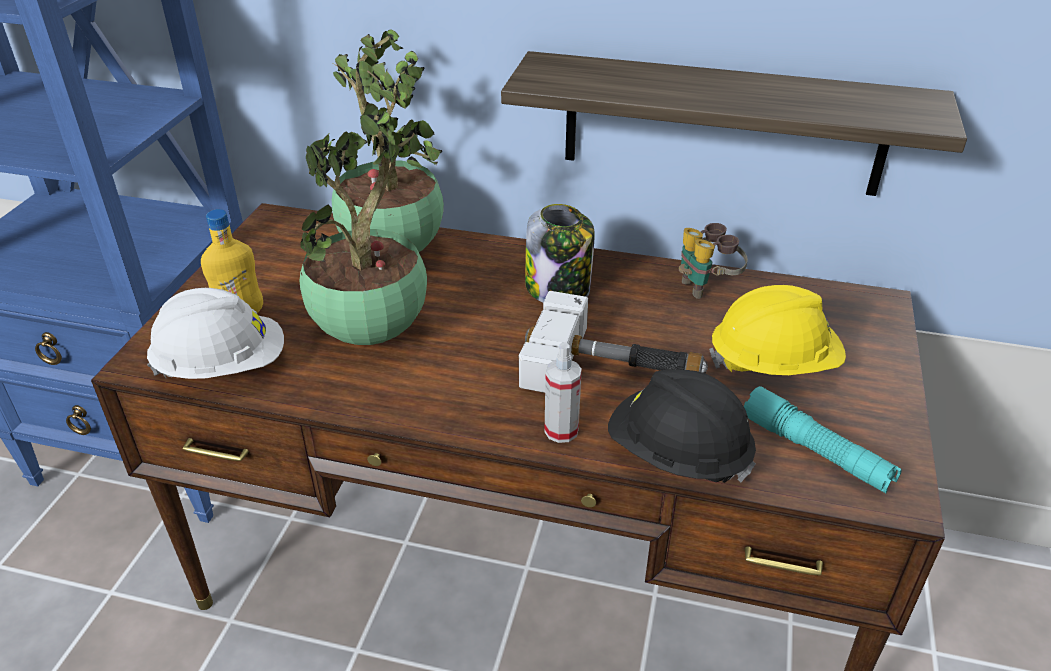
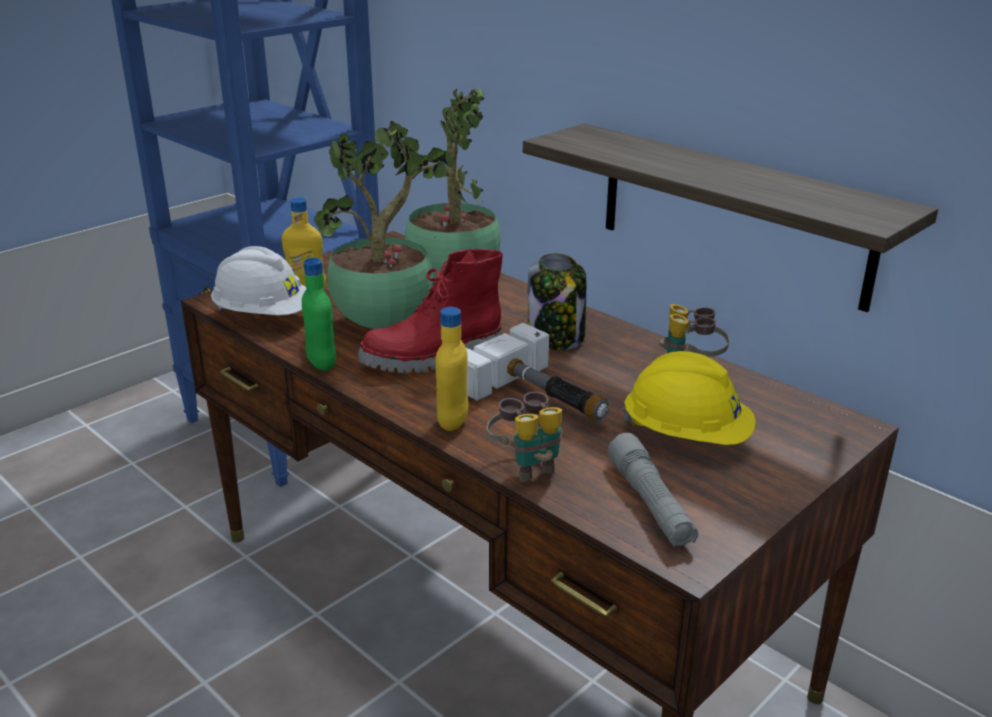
camera: 30 degrees right, 10 degrees down
(354, 409) = (321, 364): none -> green bottle
(466, 358) = (432, 358): none -> red boot
(561, 430) = (453, 421): spray bottle -> yellow bottle
(677, 455) = (527, 465): black hard hat -> binoculars
(815, 452) = (650, 503): turquoise flashlight -> grey flashlight

